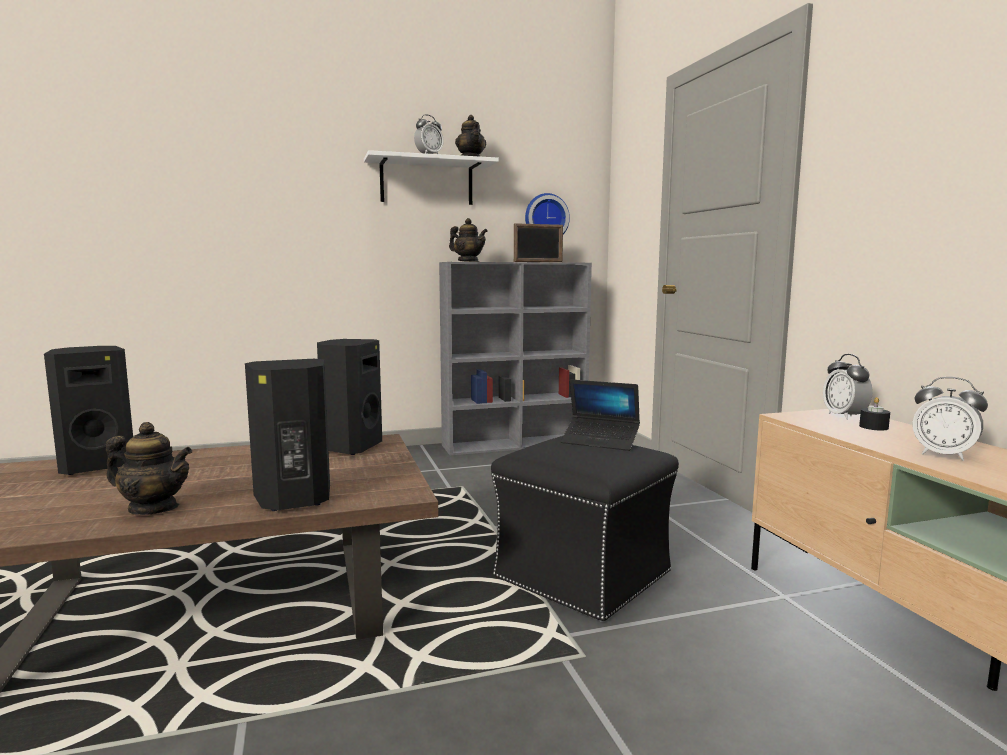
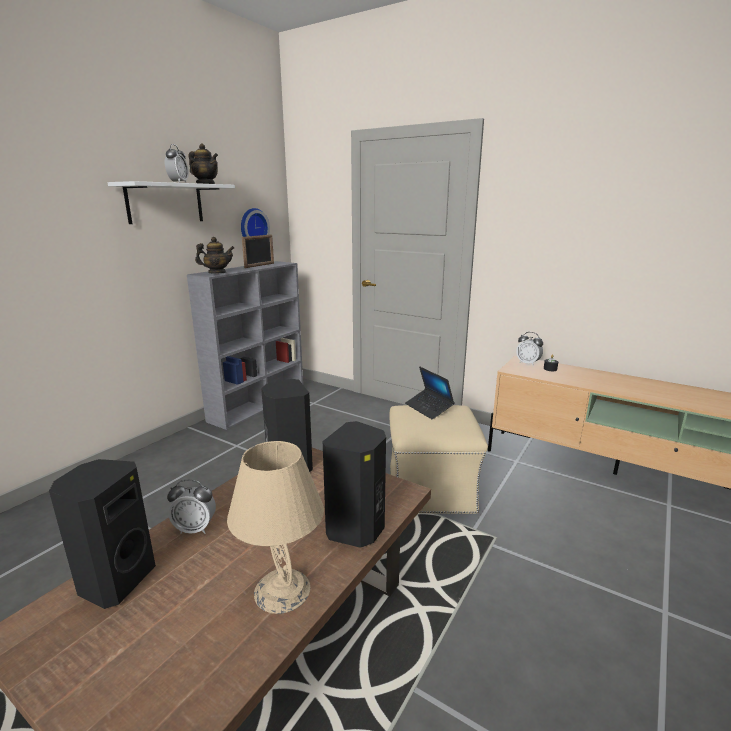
camera: 40 degrees left, 10 degrees up
(153, 508) = (281, 590): teapot -> beige table lamp
(584, 575) = (432, 489): black ottoman -> beige ottoman
(600, 441) = (429, 408): laptop -> laptop turned 75 degrees clockwise
(943, 455) = (600, 382): alarm clock -> alarm clock (195, 528)

